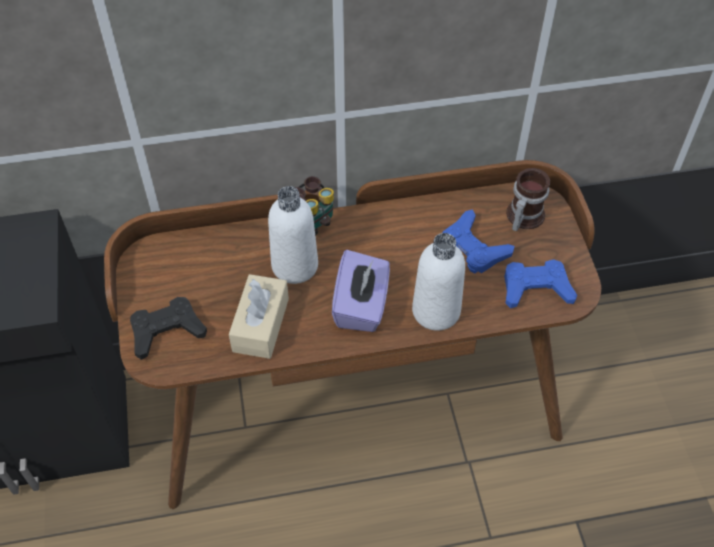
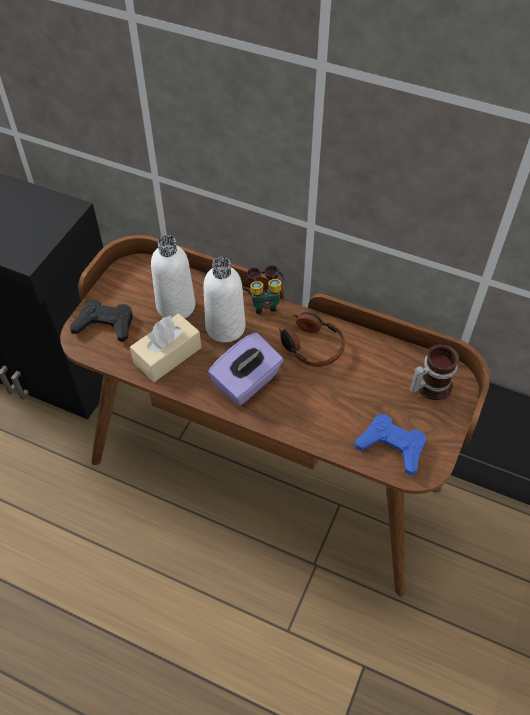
camera: 35 degrees right, 0 degrees up
(390, 238) = (311, 345): none -> headphones
(436, 311) = (298, 418): white bottle -> white bottle (176, 306)
(473, 247) = (369, 387): blue game controller -> none

